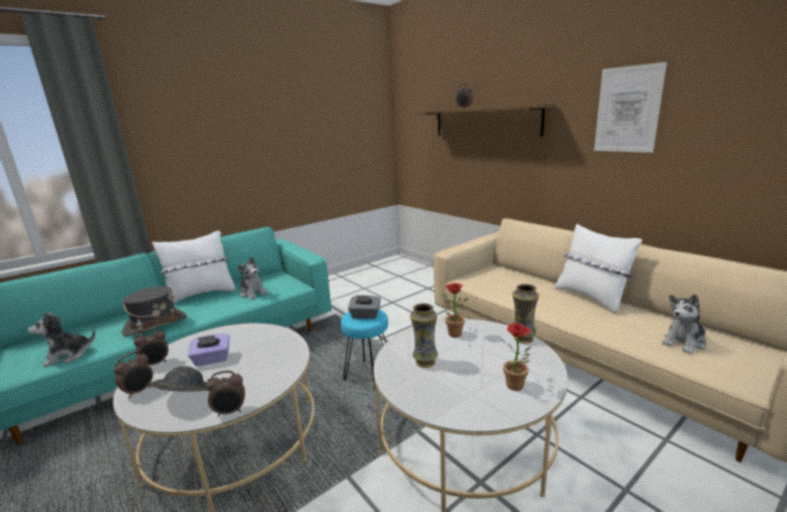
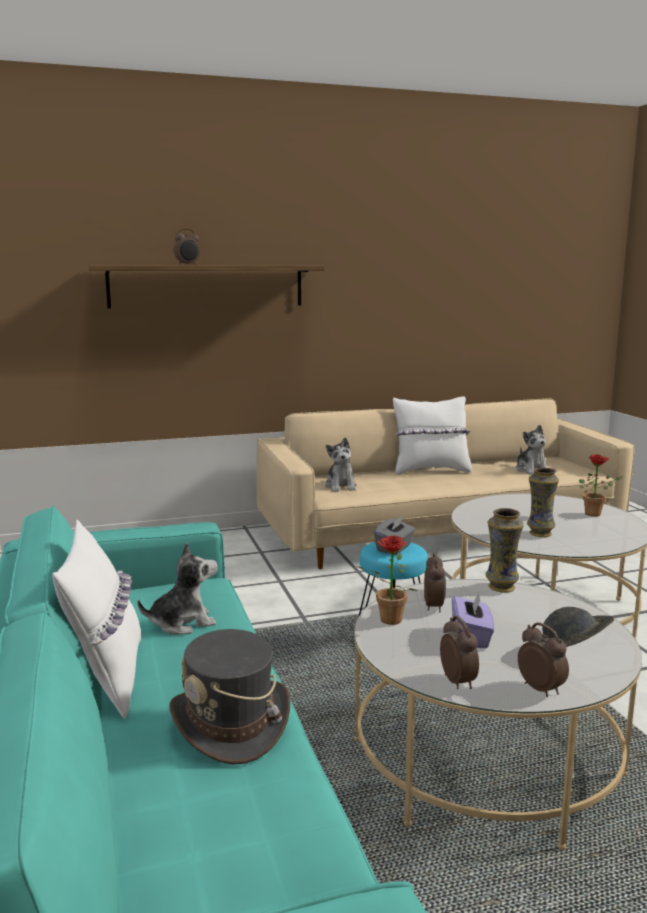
camera: 70 degrees left, 5 degrees down
(68, 356) = (296, 835): plush toy -> plush toy (341, 486)
(230, 412) = (608, 625): alarm clock -> alarm clock (434, 606)
(452, 333) = (486, 515): potted plant -> potted plant (386, 620)
(522, 339) = (516, 497): vase -> vase (501, 587)
(627, 110) = (392, 276): picture -> none

